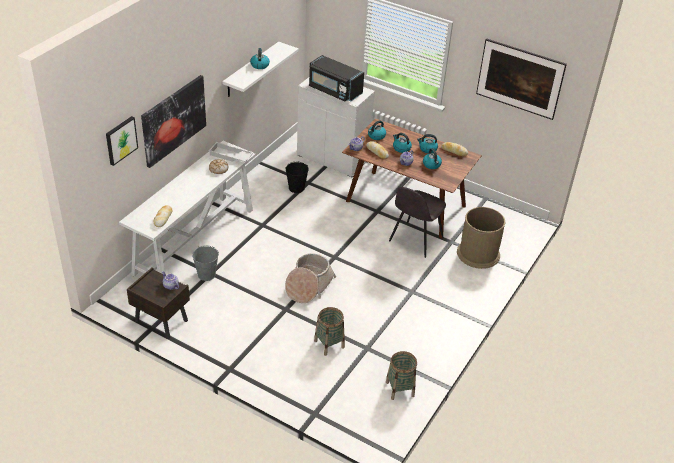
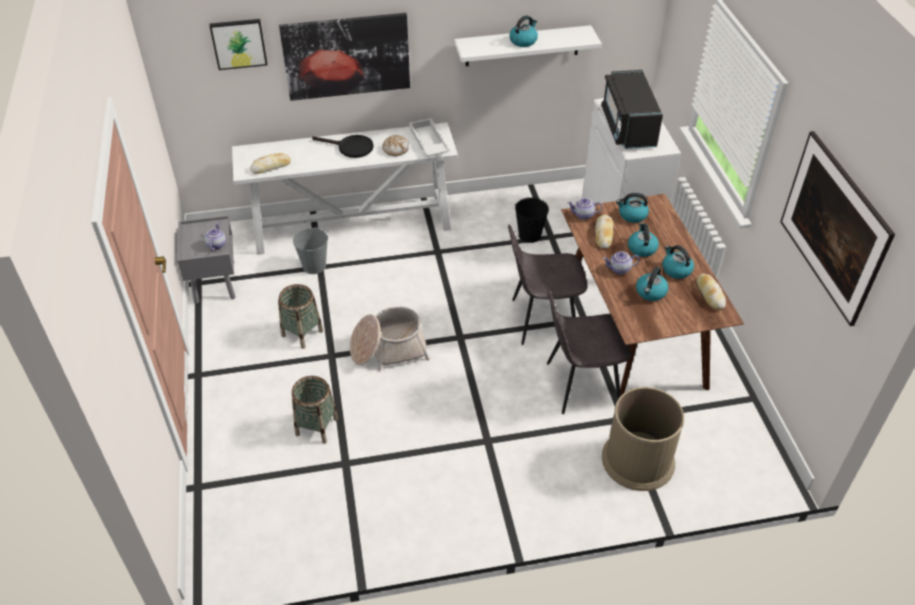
camera: 50 degrees right, 5 degrees up
(160, 321) = (214, 282): brown nightstand -> grey nightstand
(192, 182) = (350, 148): none -> black frying pan
(359, 223) = (541, 319): none -> grey chair
(399, 389) = (310, 539): basket -> basket (302, 333)

